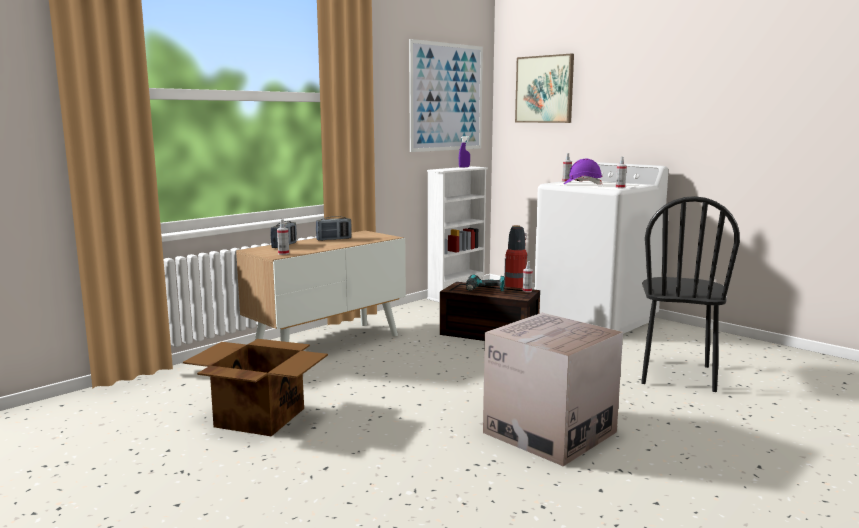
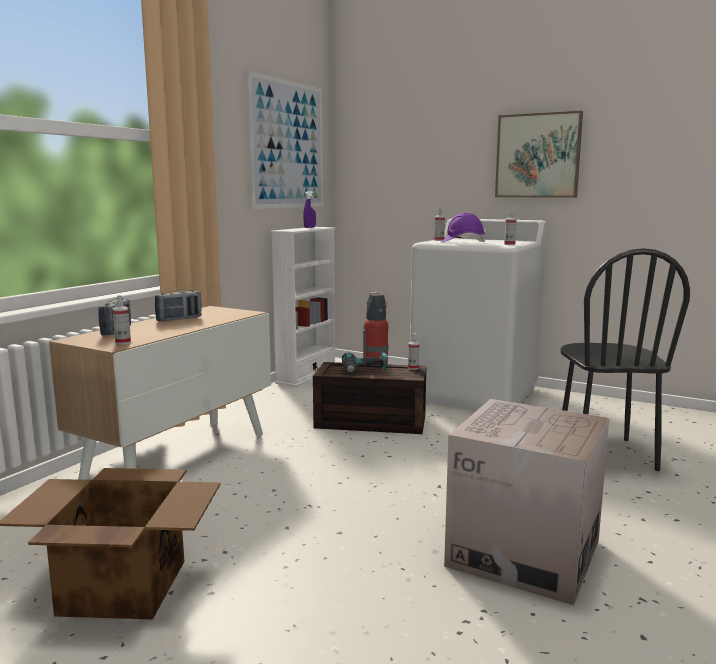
camera: 15 degrees left, 0 degrees up
(544, 89) = (396, 138): picture -> picture (538, 156)

